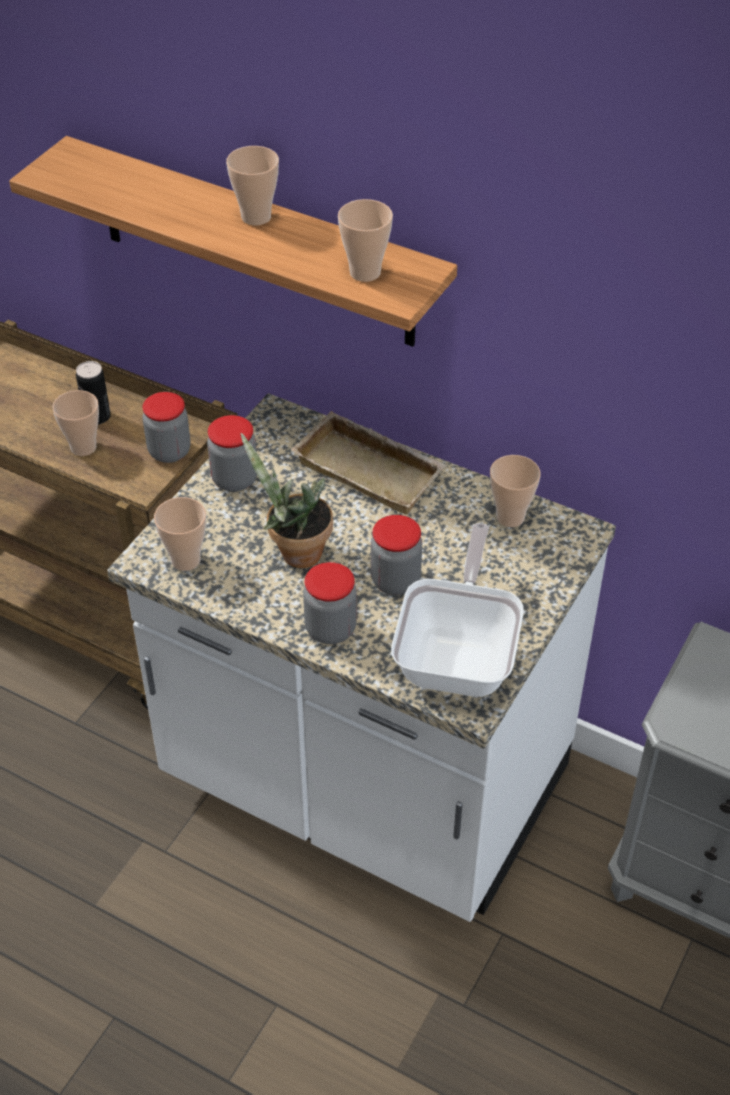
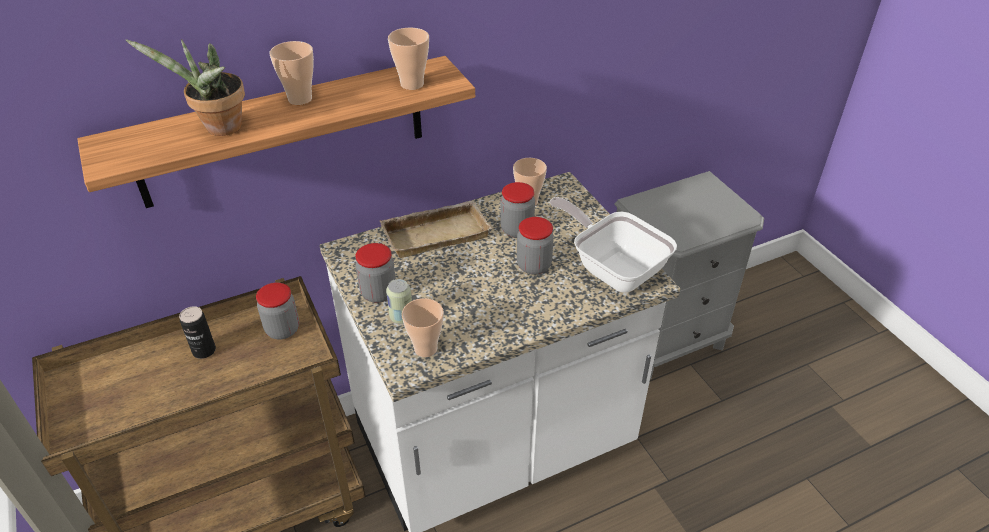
camera: 55 degrees left, 5 degrees down
(83, 447) = (224, 372): cup -> none
(214, 516) = (401, 317): none -> can
(295, 553) = (470, 296): potted plant -> potted plant (219, 129)
(330, 629) = (547, 310): jar -> jar (517, 229)

